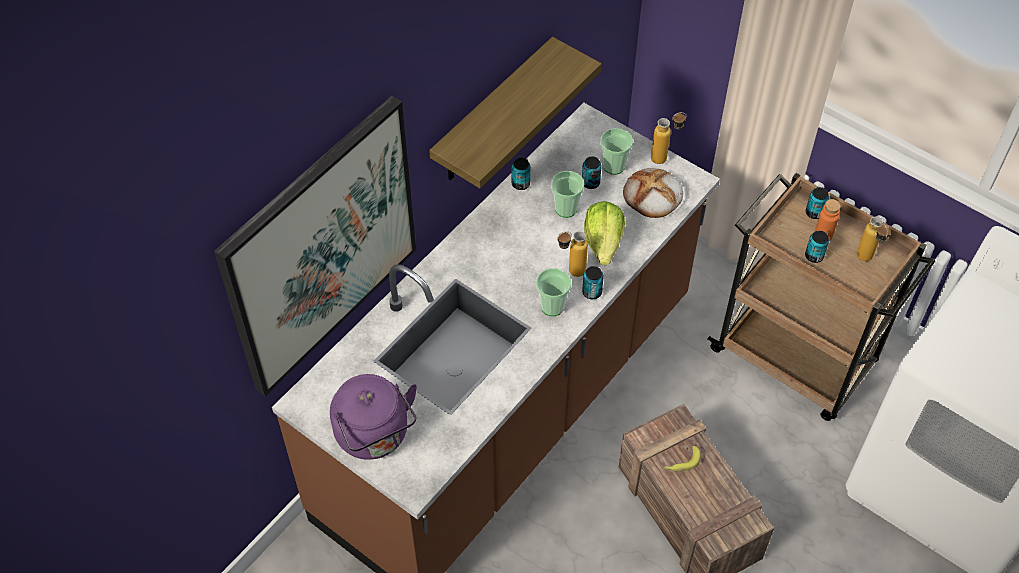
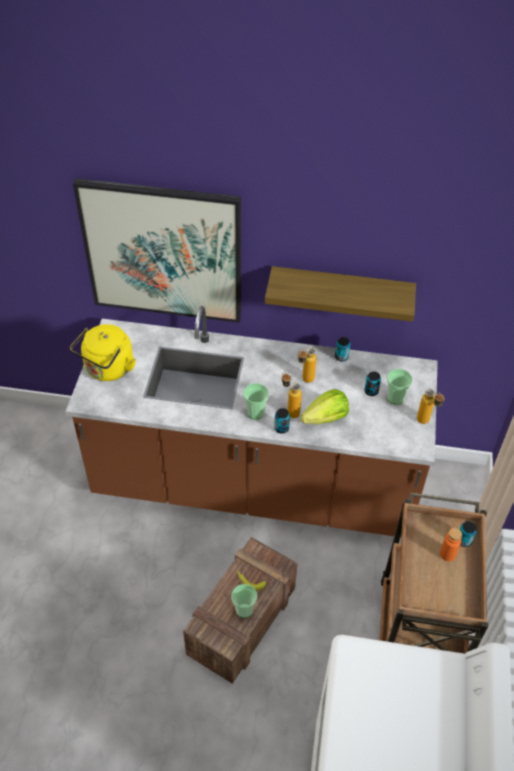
camera: 60 degrees right, 5 degrees down
(375, 436) = (107, 369): purple kettle -> yellow kettle
(566, 209) = (339, 387): cup -> cup (244, 610)
(652, 196) = (387, 429): bread -> none
(814, 256) = (422, 555): can -> none
(867, 261) = (445, 593): bottle -> bottle (304, 381)

